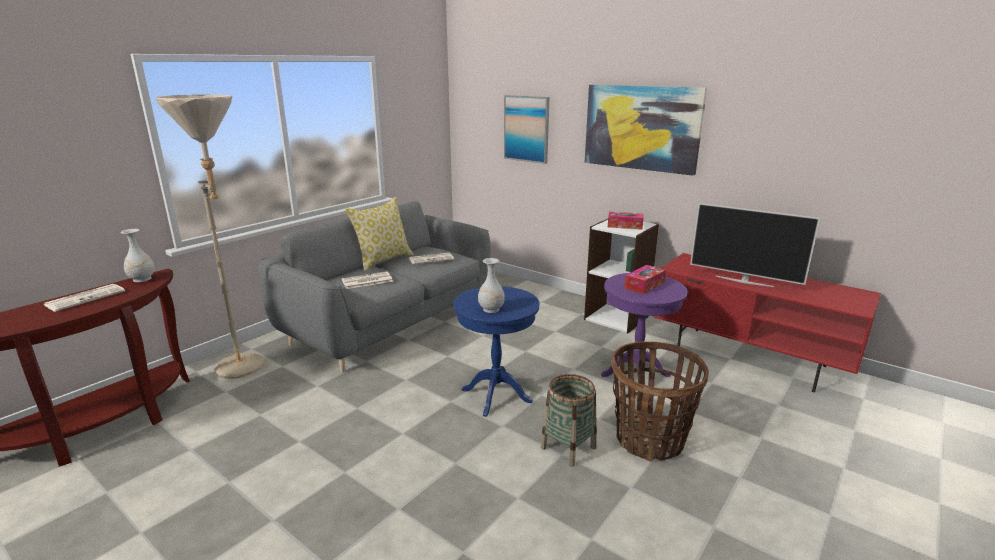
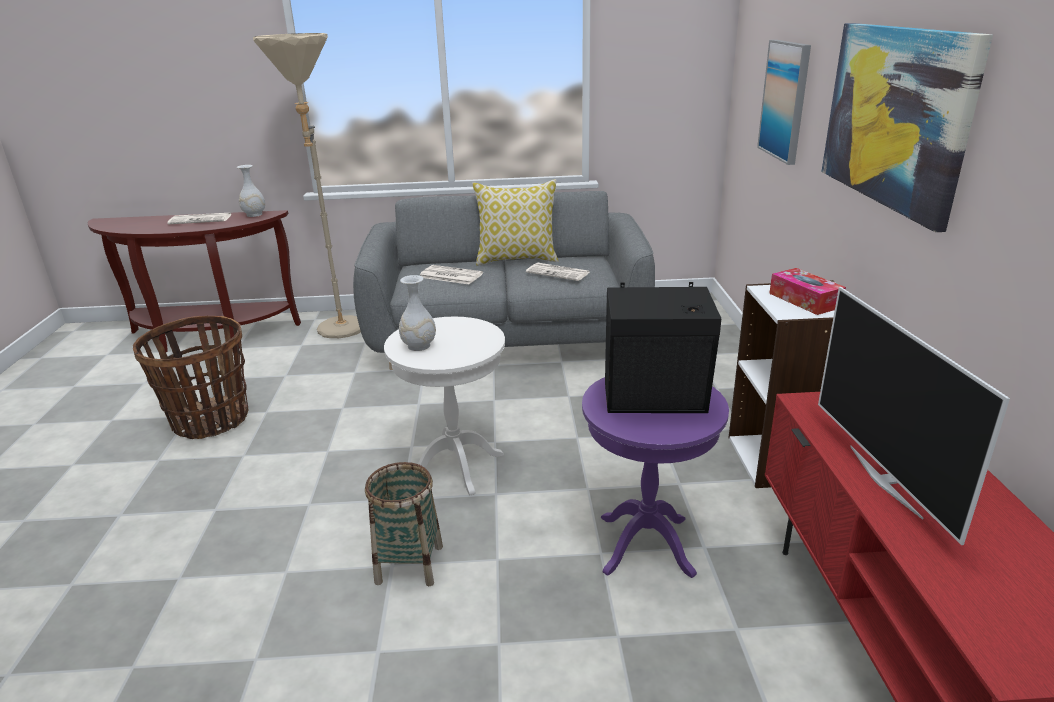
camera: 50 degrees right, 5 degrees up
(496, 395) = (456, 466): blue side table -> white side table
(644, 285) = (657, 400): tissue box -> black speaker
(650, 440) = (499, 625): basket -> basket (210, 421)

